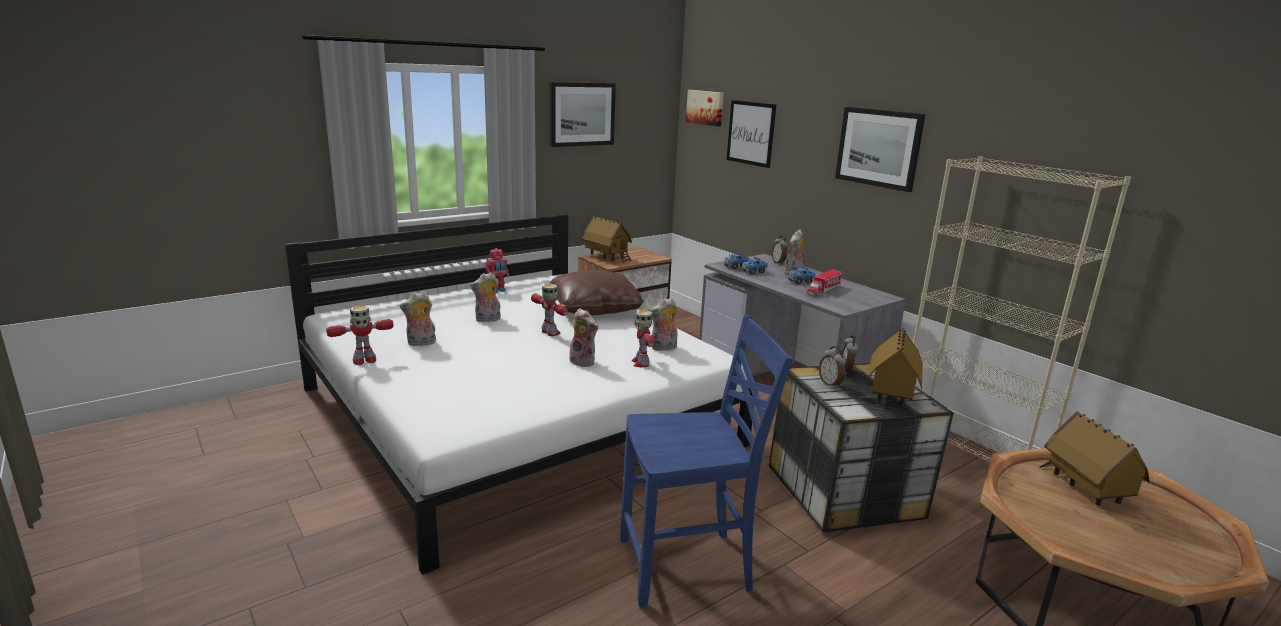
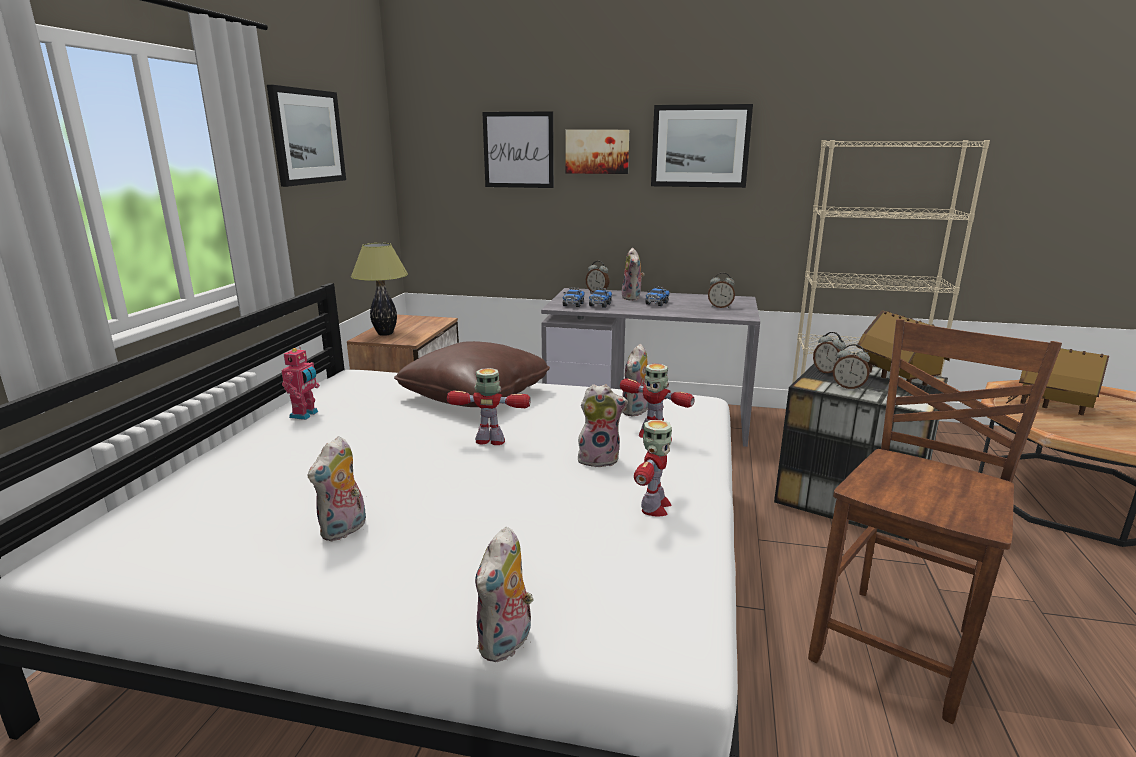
camera: 40 degrees left, 0 degrees up
(364, 360) = (302, 604): toy robot -> toy robot (654, 507)
(487, 320) = (371, 457): plush toy -> plush toy (506, 644)
(607, 257) = (385, 333): toy house -> table lamp
(687, 566) = (898, 645): blue chair -> brown chair
(705, 107) = (439, 125): picture -> picture (597, 151)
(823, 290) = (690, 305): toy truck -> none
(844, 297) = (720, 307): none -> alarm clock

